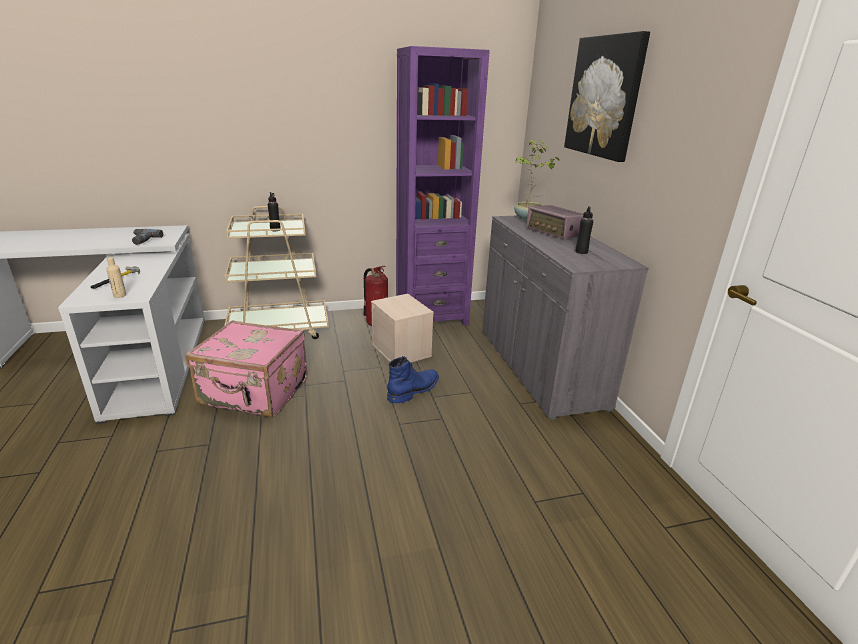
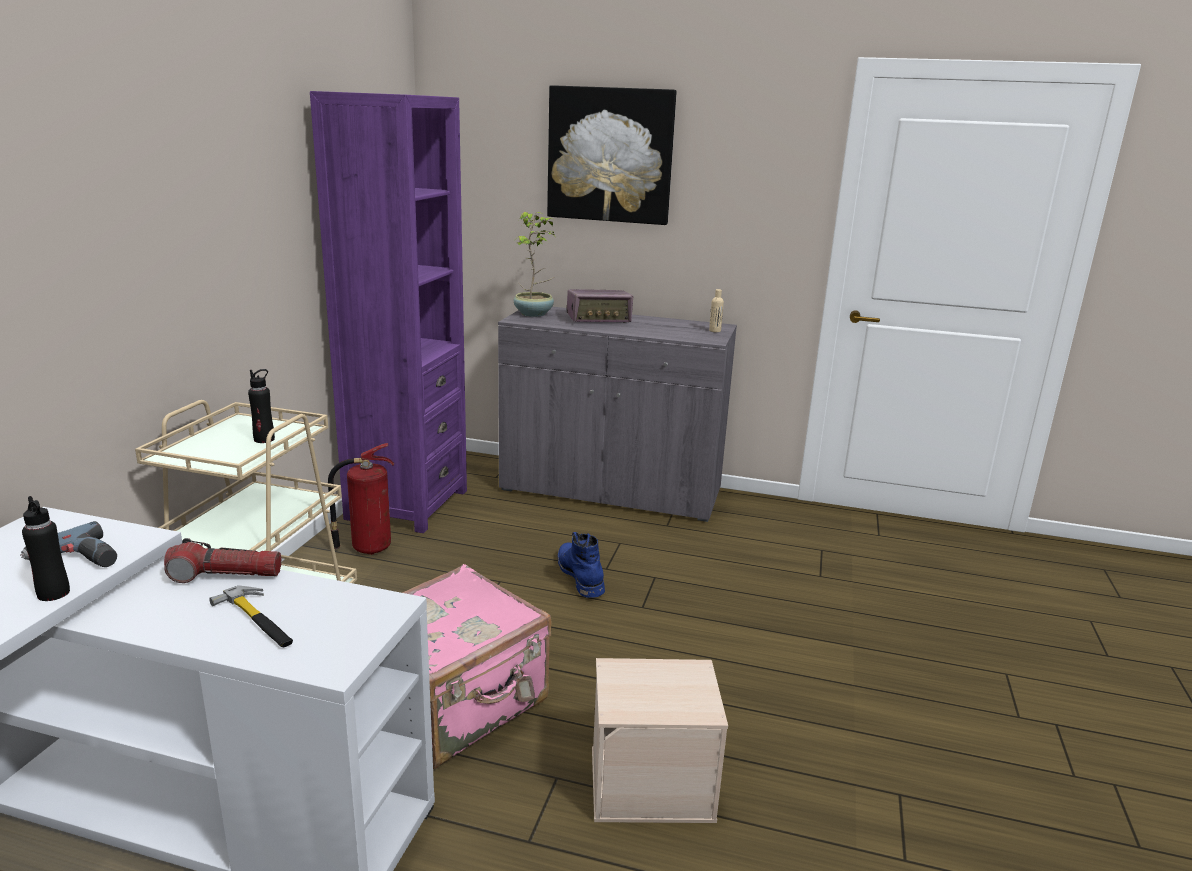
camera: 60 degrees left, 5 degrees down
(120, 295) = (363, 621): beige bottle -> beige bottle (715, 331)
(155, 265) = (225, 575): none -> flashlight
(402, 350) = (475, 553): beige storage box -> beige storage box (652, 783)
(581, 252) = (672, 328): black bottle -> black bottle (53, 593)

